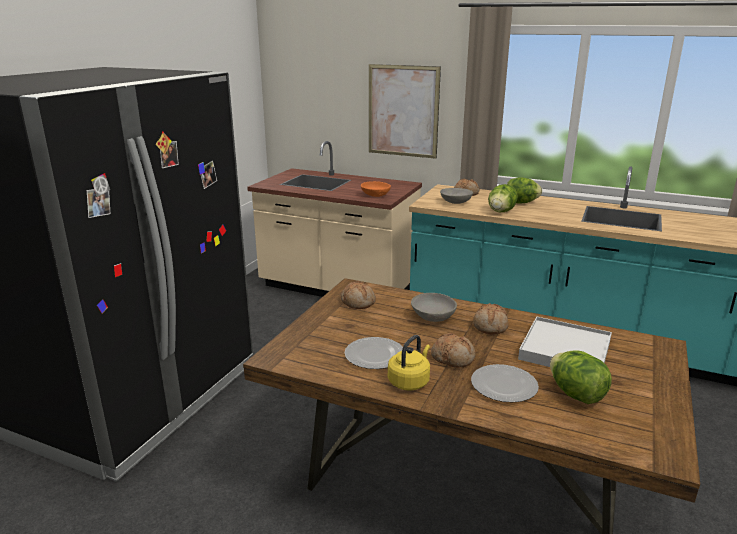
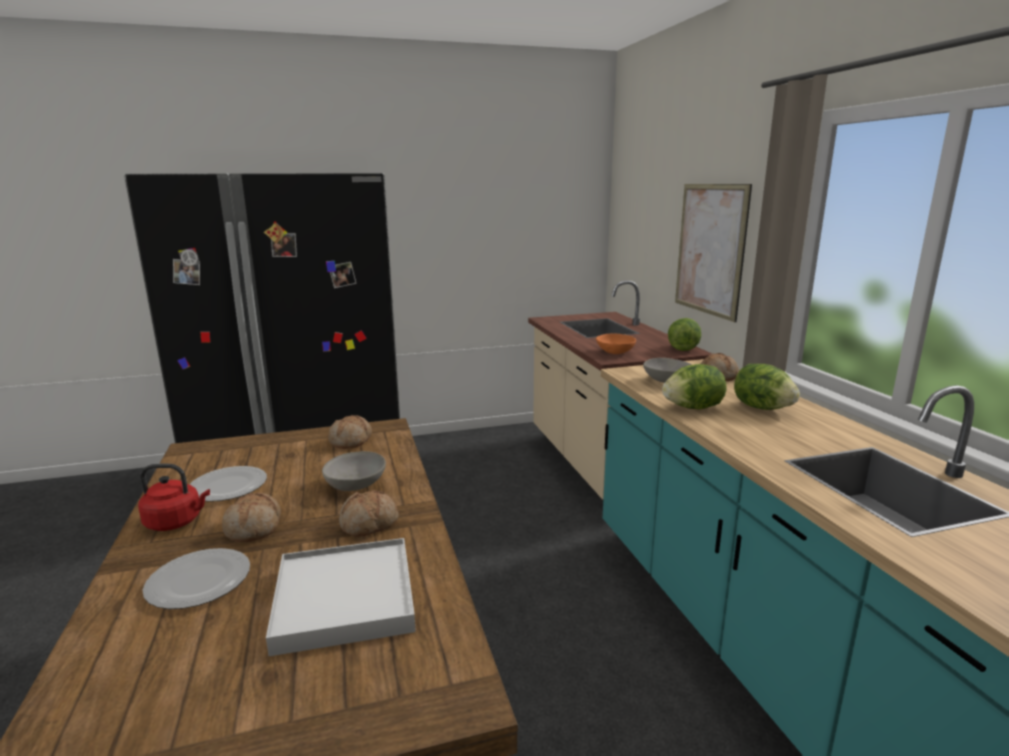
camera: 50 degrees right, 5 degrees down
(410, 381) = (176, 522): yellow kettle -> red kettle
(576, 394) = (203, 646): lettuce -> lettuce (683, 349)

